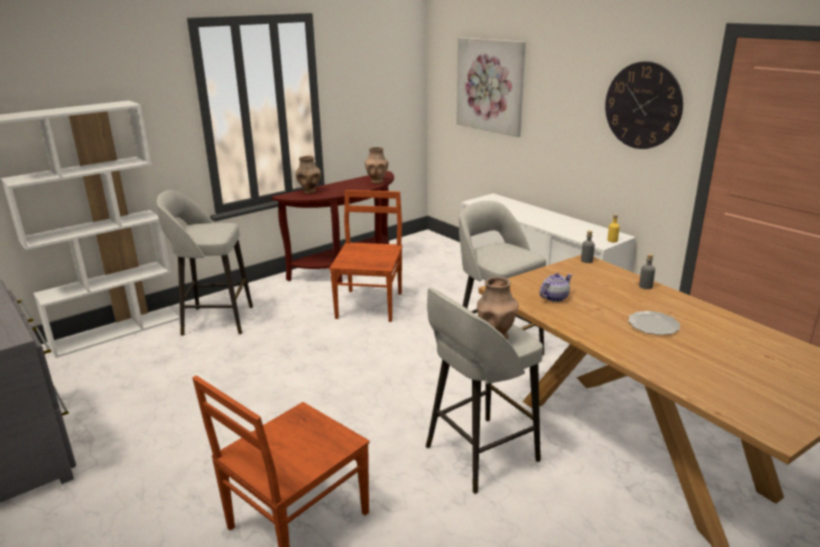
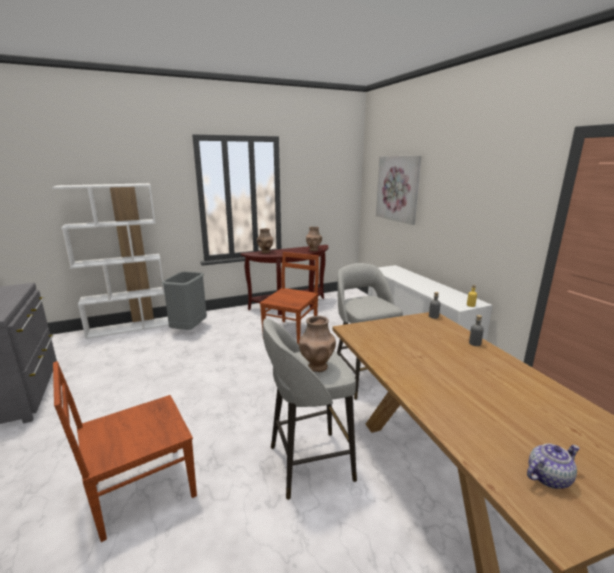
camera: 15 degrees right, 5 degrees down
(215, 320) = (189, 329): grey stool -> grey trash can
(554, 297) = (388, 342): teapot -> teapot (548, 477)
(643, 105) = (502, 199): wall clock -> none
(654, 325) = (465, 378): plate -> none

